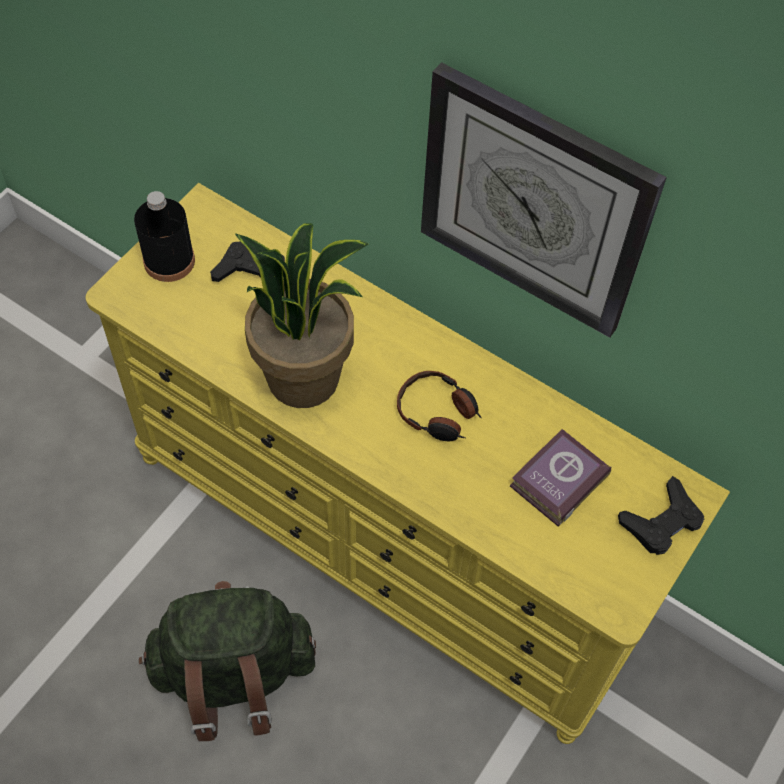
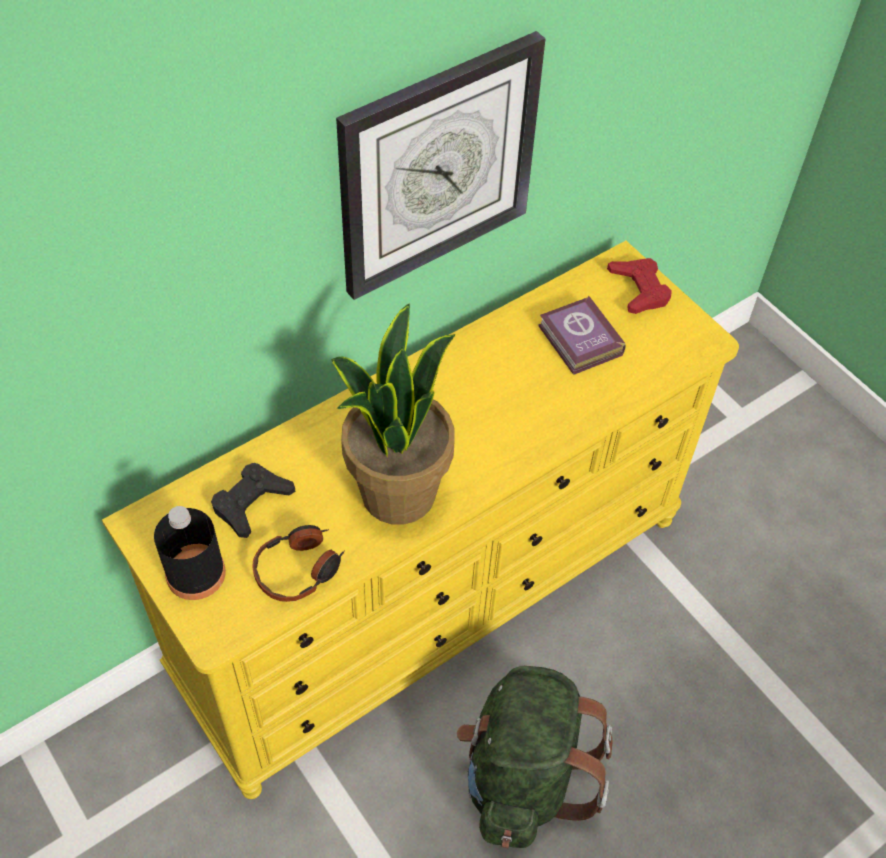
camera: 70 degrees left, 5 degrees down
(437, 413) = (480, 401): headphones -> headphones (299, 569)
(661, 521) = (639, 289): black game controller -> red game controller

